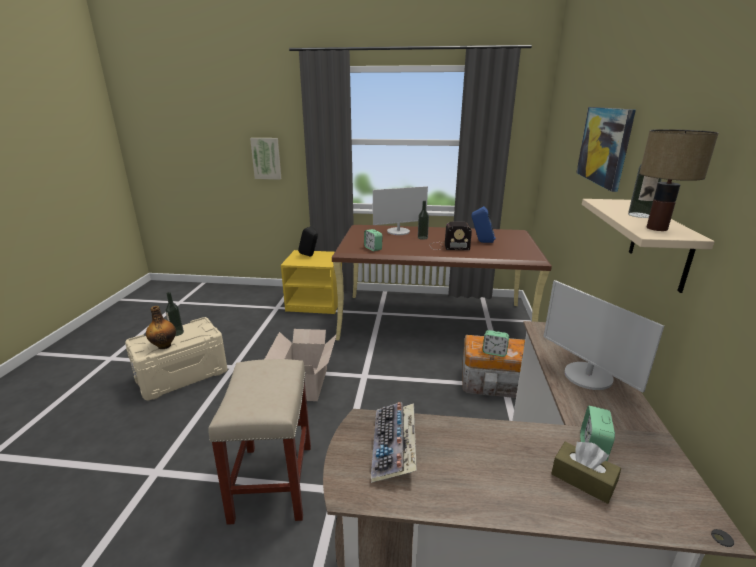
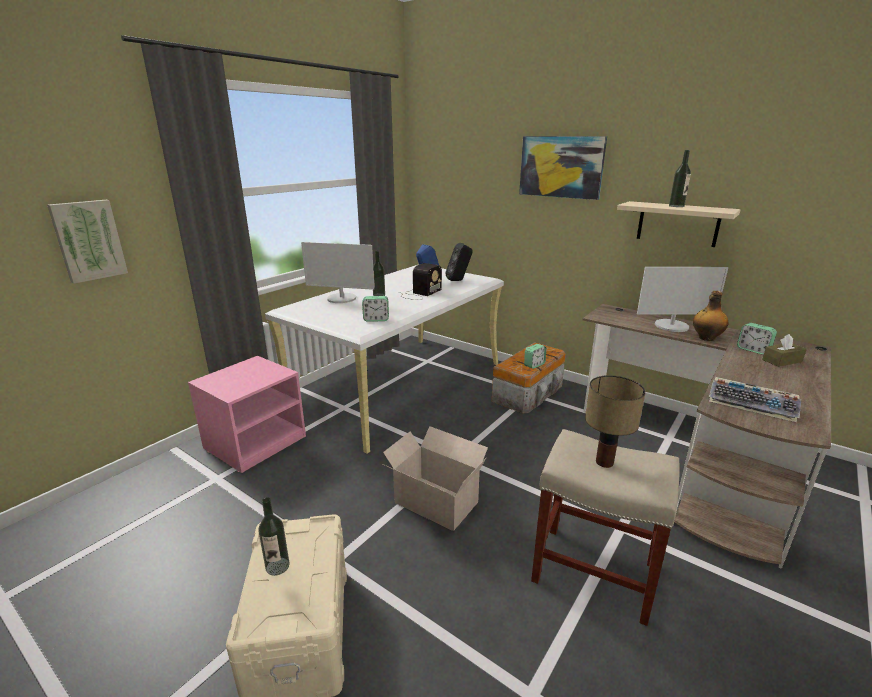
camera: 60 degrees left, 0 degrees up
(164, 345) = (308, 588): bottle -> bottle (706, 338)
(310, 256) = (235, 376): black speaker -> black speaker (459, 280)
(316, 303) = (255, 442): yellow nightstand -> pink nightstand
(398, 231) = (341, 298): monitor -> monitor turned 90 degrees clockwise
(434, 321) = (399, 385): brown desk -> white desk
(655, 228) = (712, 209): table lamp -> table lamp (604, 463)

